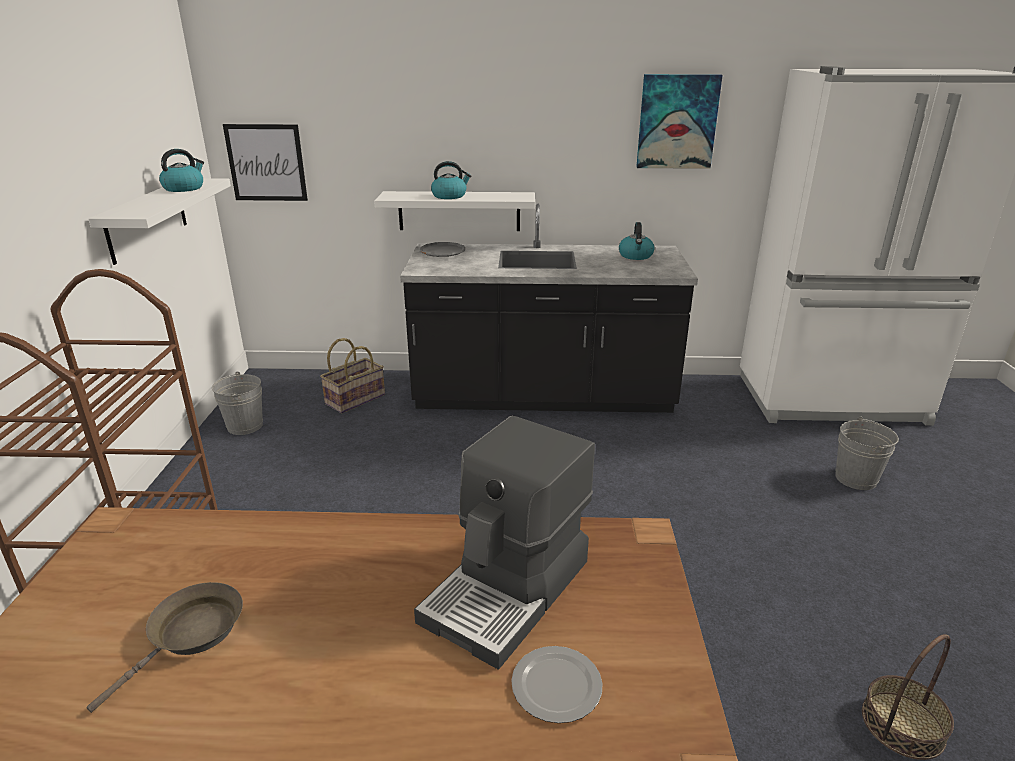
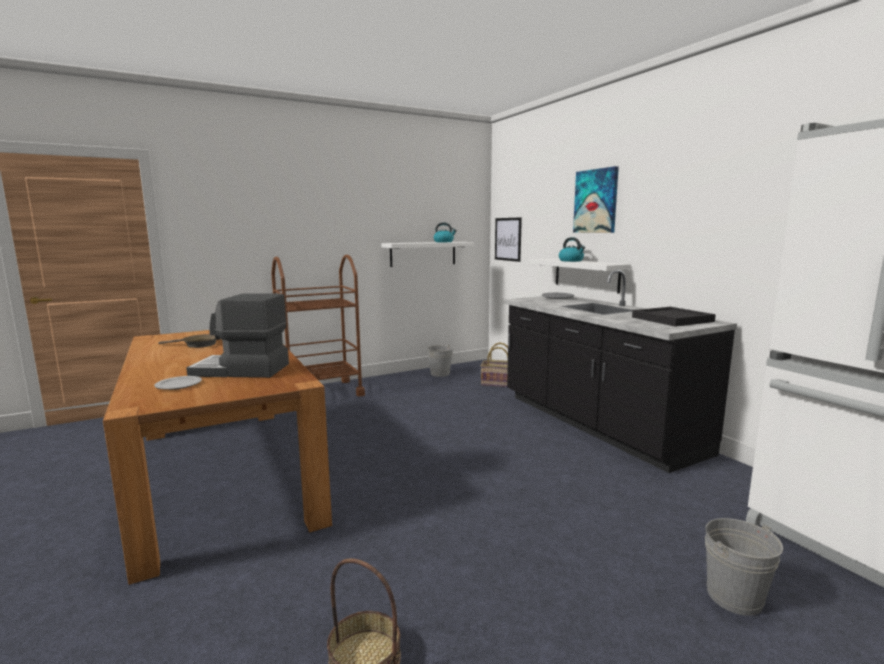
camera: 60 degrees right, 15 degrees down
(636, 256) = (673, 319): kettle -> black tray
(677, 122) = (742, 206): picture -> picture (596, 201)

